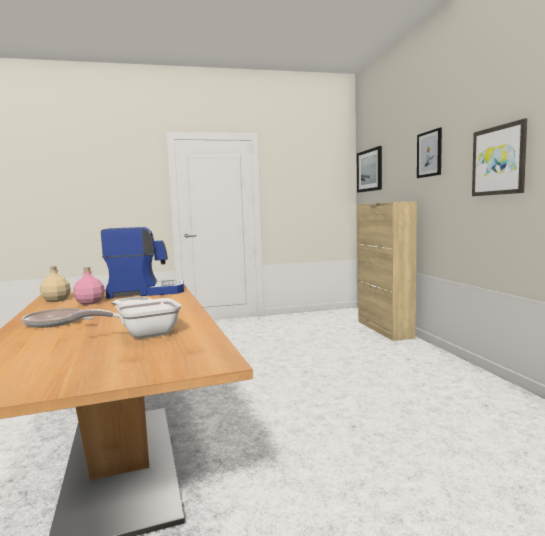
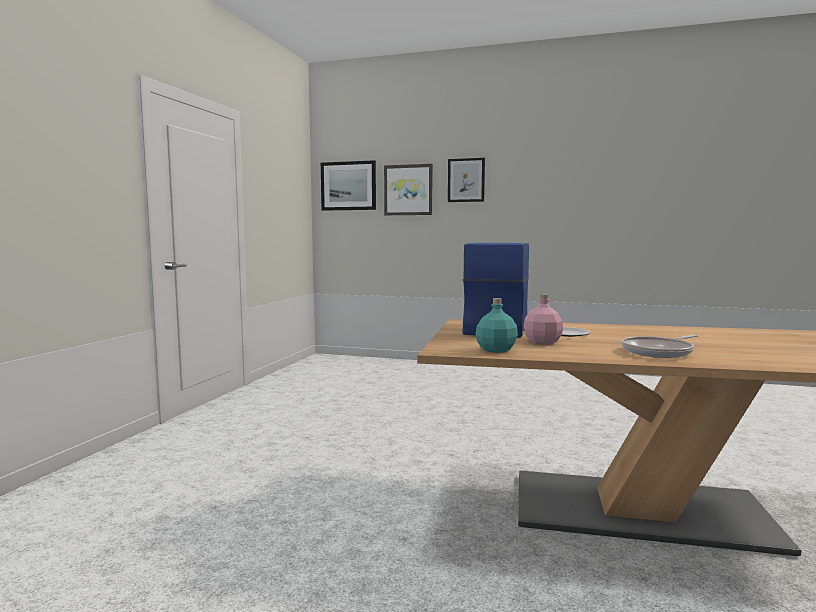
camera: 60 degrees left, 0 degrees up
(56, 300) = (496, 350): beige bottle -> turquoise bottle
(141, 335) = (735, 338): frying pan -> none
(384, 329) = (408, 363): beige cabinet -> none
(499, 160) = (559, 196): picture -> picture (408, 190)

